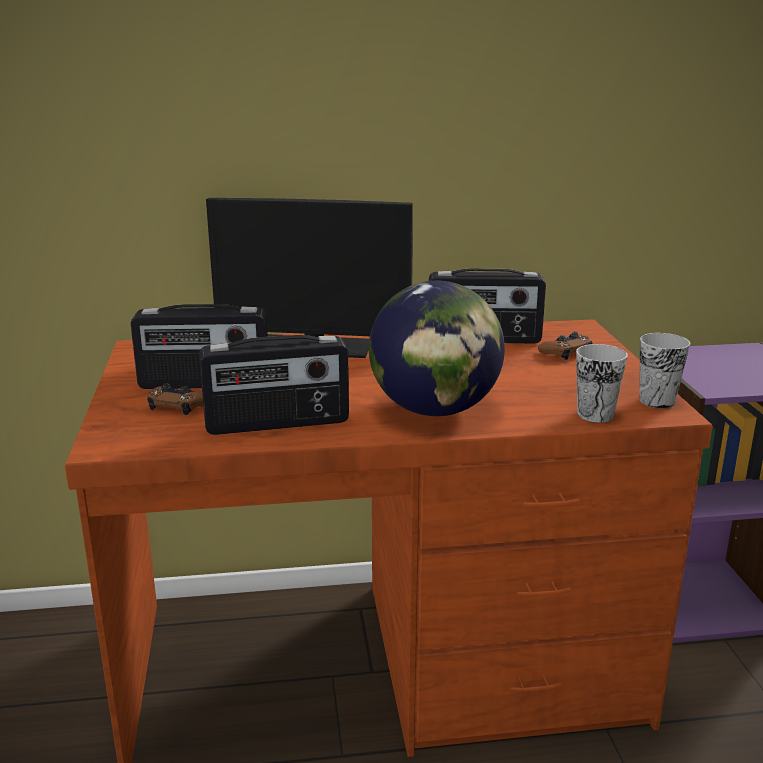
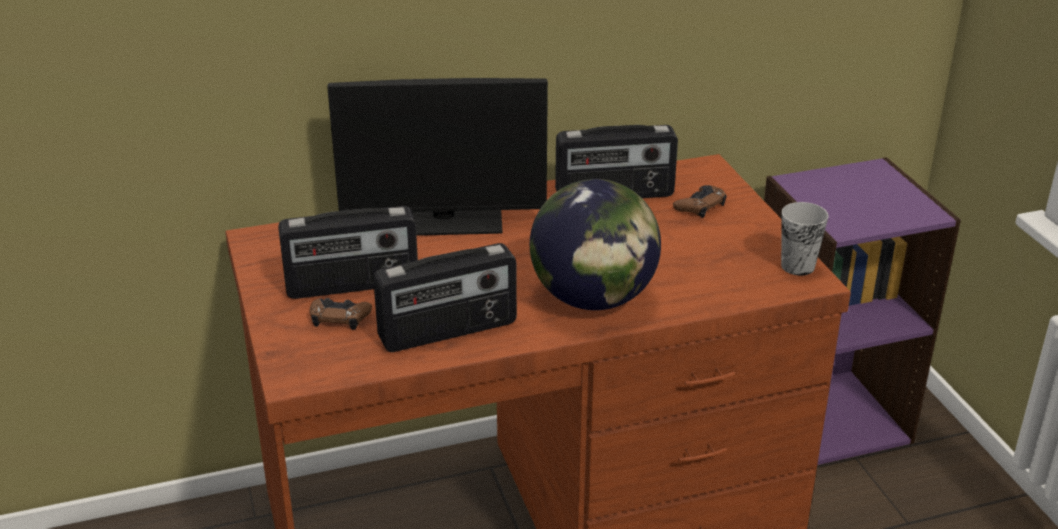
camera: 10 degrees left, 10 degrees up
(595, 414) = (744, 290): cup -> none

